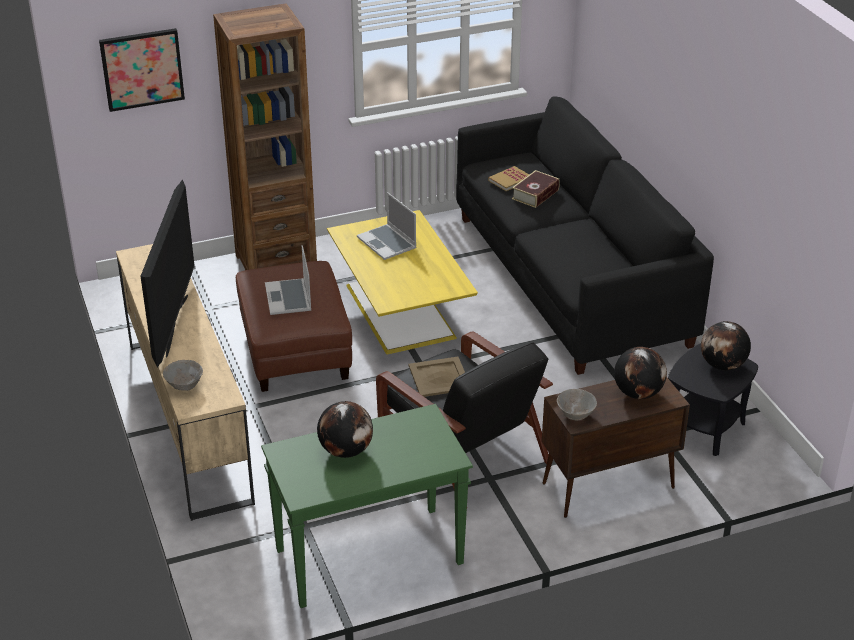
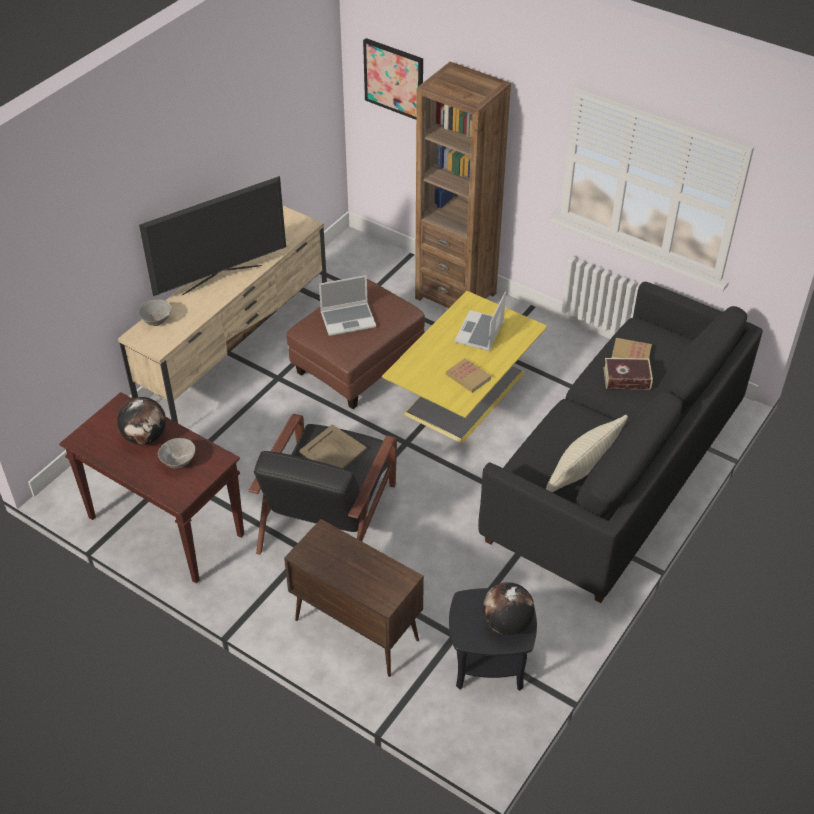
camera: 55 degrees right, 10 degrees up
(289, 298) = (348, 319): laptop -> laptop turned 150 degrees counterclockwise
(368, 558) = (164, 527): green console table -> brown console table
(433, 271) = (468, 377): none -> book
(575, 415) = (311, 549): grey bowl -> grey bowl (178, 462)
(612, 257) = (582, 472): none -> beige pillow
(638, 393) = (374, 576): globe -> none

